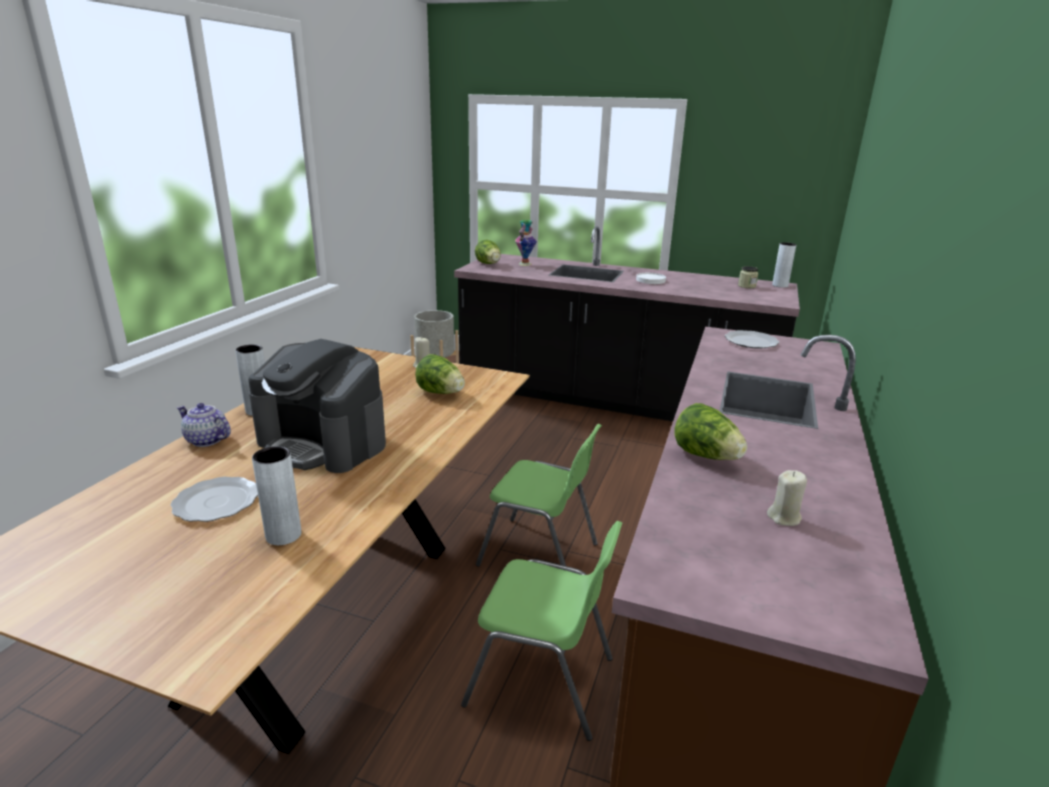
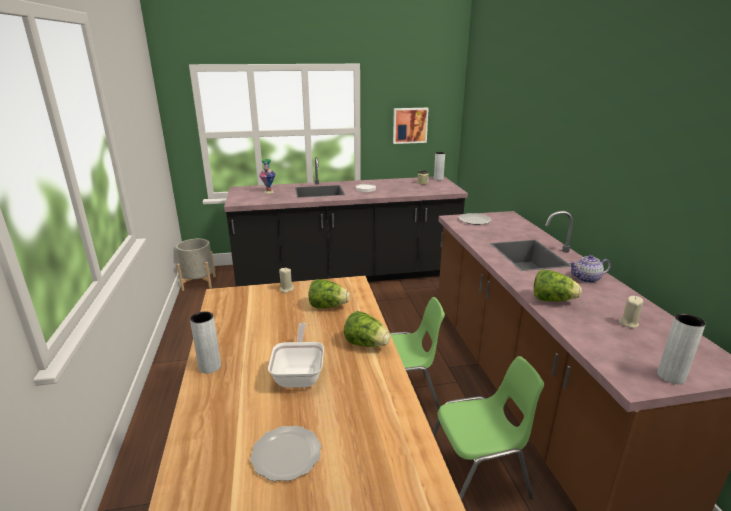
camera: 30 degrees left, 0 degrees up
(206, 440) = (201, 408): teapot -> teapot (586, 279)
(283, 535) = (372, 456): grey vase -> grey vase (671, 376)
(323, 443) = (299, 374): coffee machine -> frying pan
(489, 264) = (243, 196): lettuce -> lettuce (366, 344)
(755, 197) = (409, 125): none -> picture

